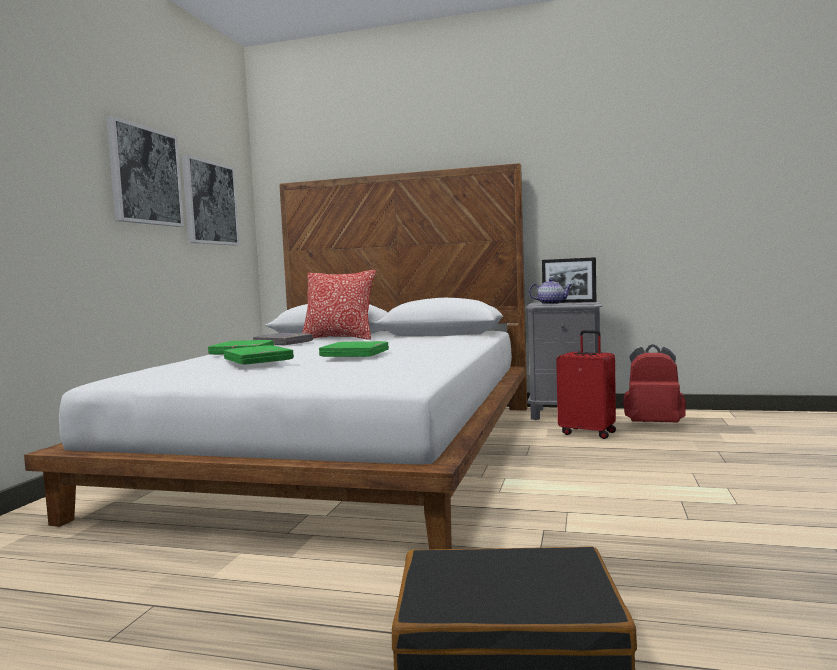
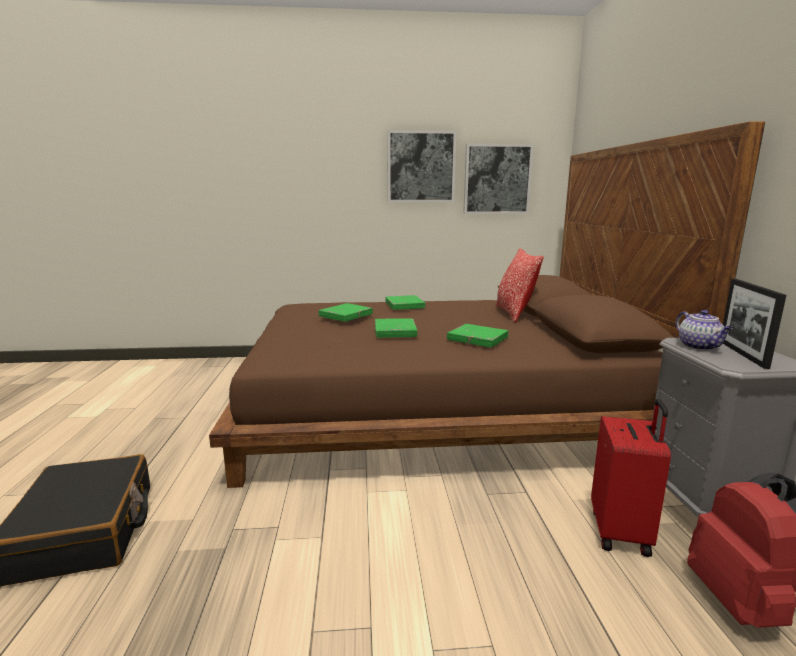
camera: 70 degrees right, 10 degrees up
(283, 343) = (468, 305): grey book -> none
(346, 452) = (438, 407): white bed -> brown bed
(414, 344) = (477, 339): none -> green book

